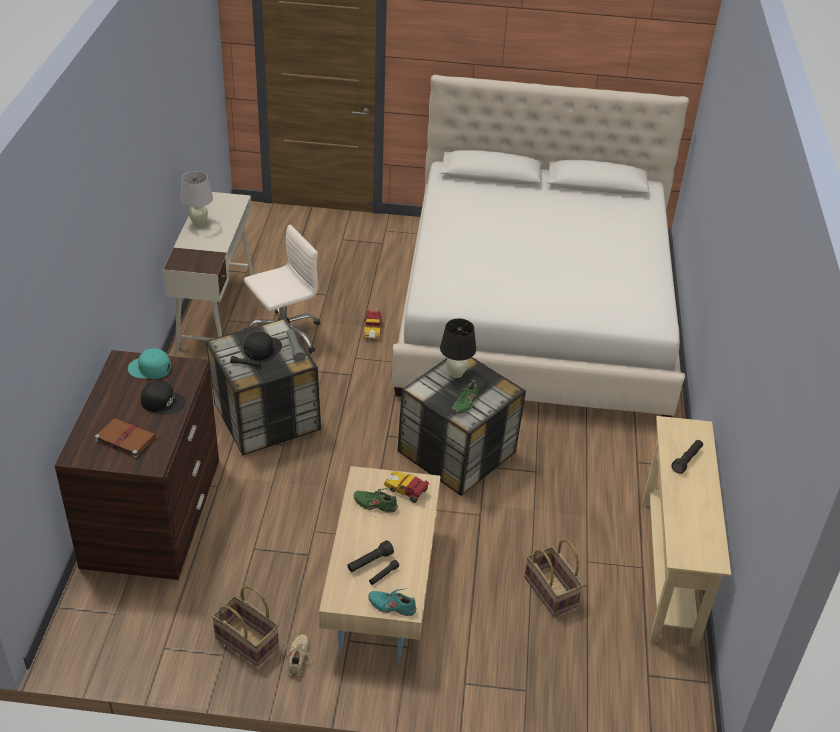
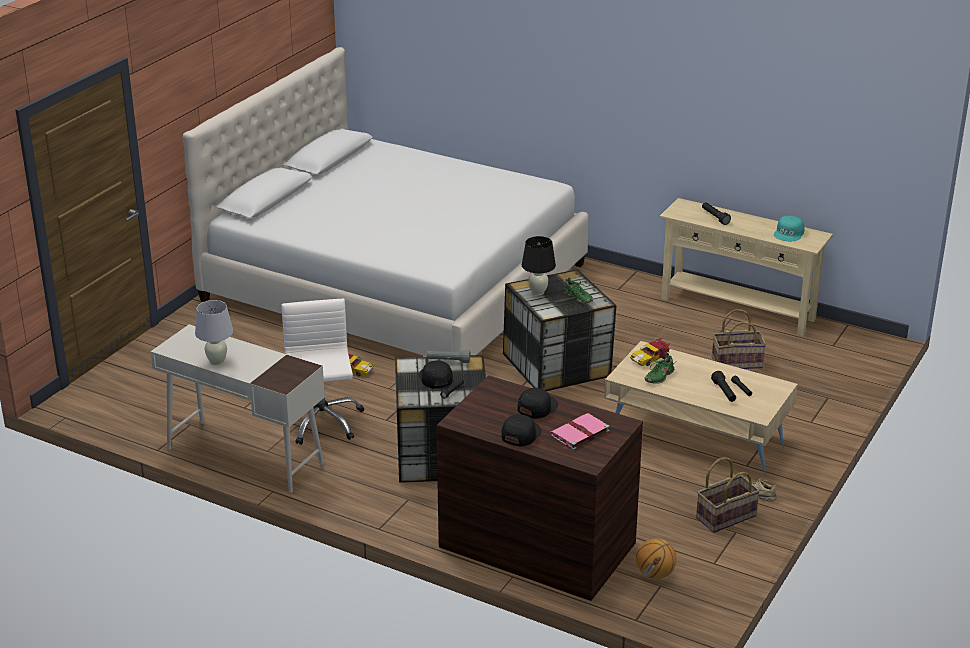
camera: 65 degrees left, 10 degrees down
(112, 402) = (520, 434): none -> black cap
(124, 439) = (579, 433): brown book -> pink book
(132, 605) = (655, 574): none -> basketball
(150, 368) = (481, 407): turquoise cap -> turquoise cap (789, 233)
(392, 606) = (775, 392): turquoise shoe -> none

